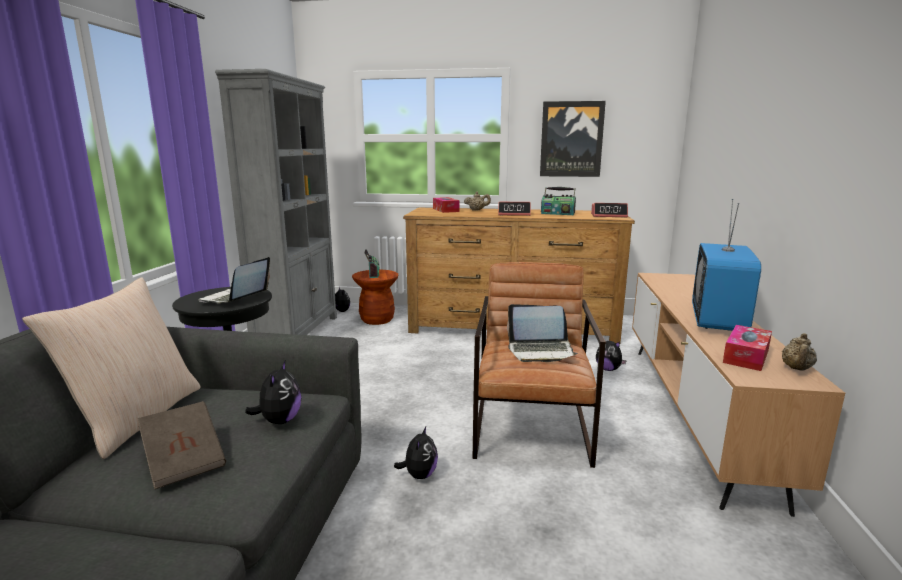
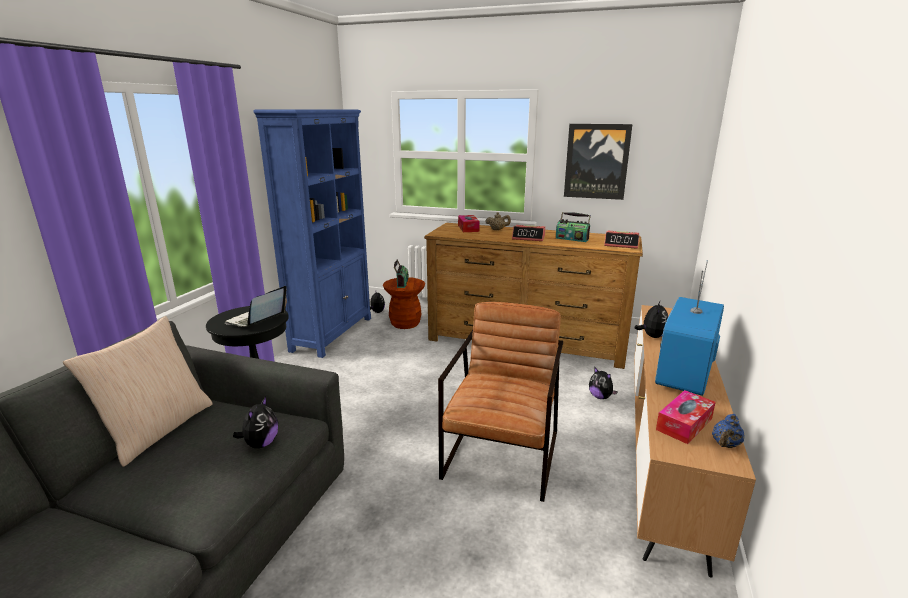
camera: 10 degrees right, 5 degrees up
(185, 460) = (179, 475): brown book -> none
(298, 333) = (333, 333): grey bookcase -> blue bookcase
(419, 475) = (388, 489): plush toy -> plush toy (651, 336)
(541, 351) = (507, 391): laptop -> none
(796, 368) = (725, 445): beige teapot -> blue teapot

